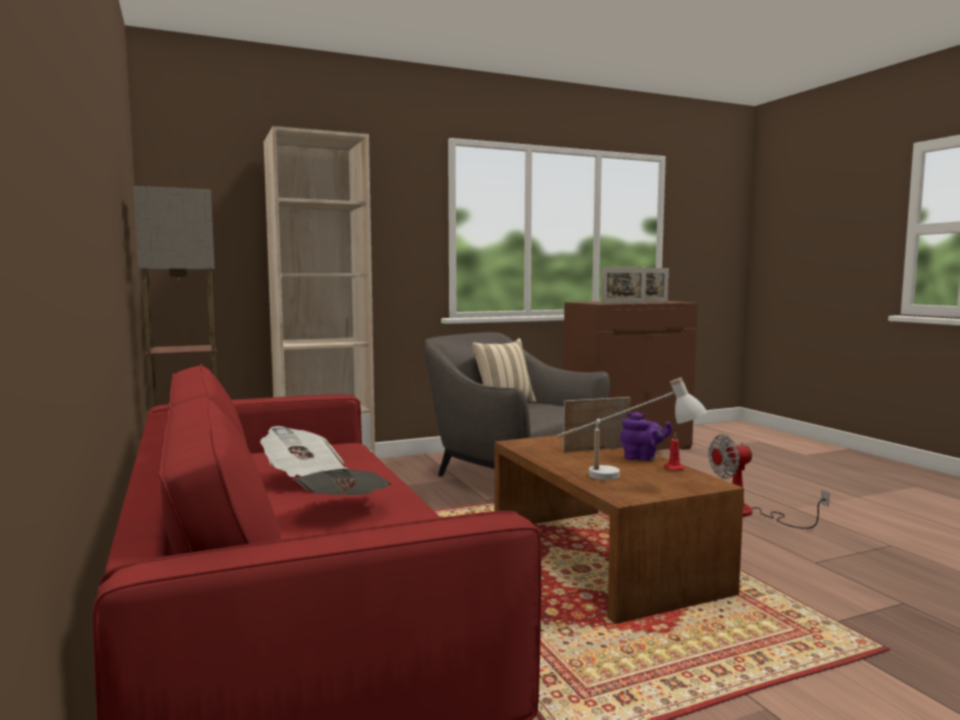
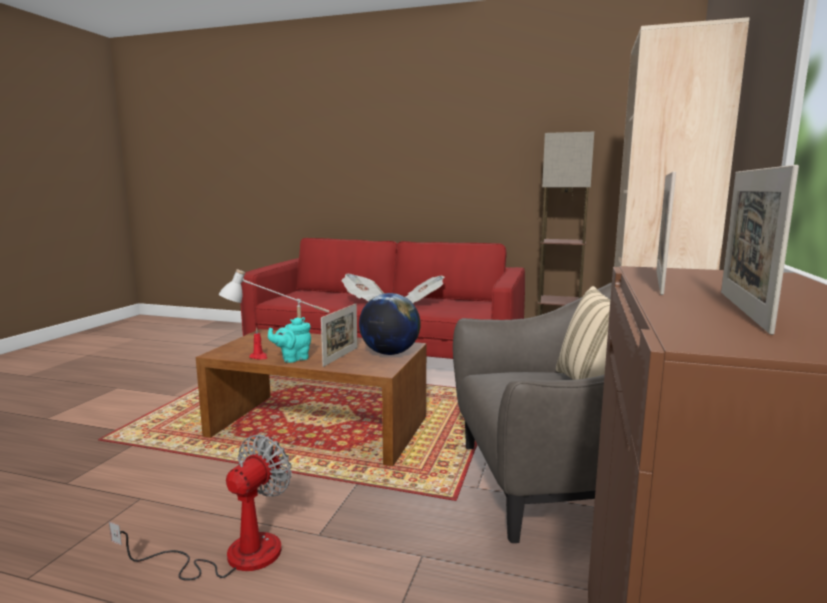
camera: 130 degrees right, 5 degrees up
(550, 442) = (390, 353): none -> globe
(642, 458) = (293, 359): purple teapot -> turquoise teapot

